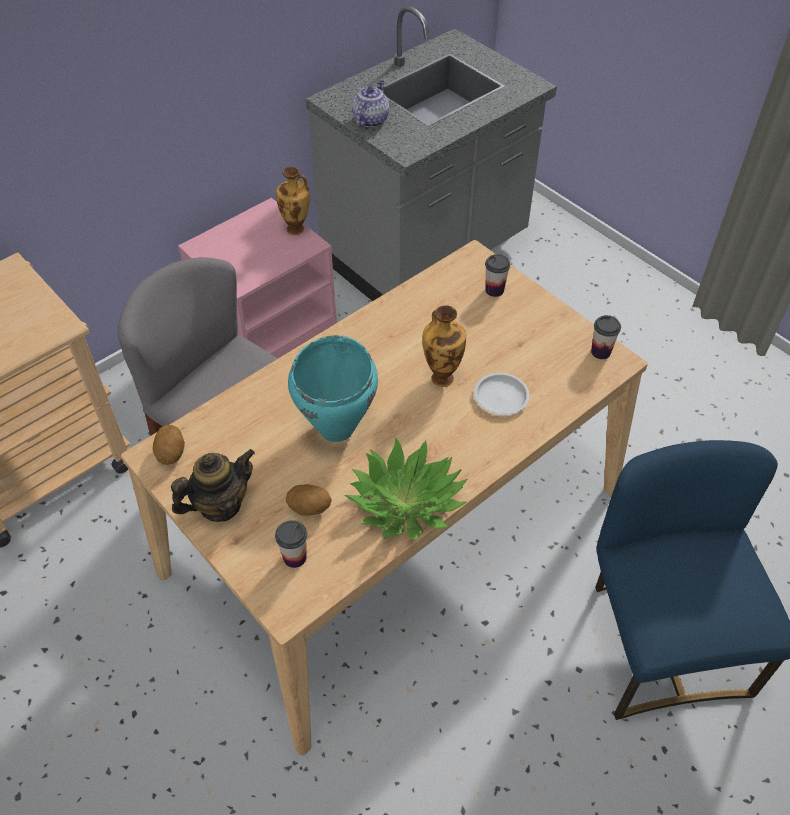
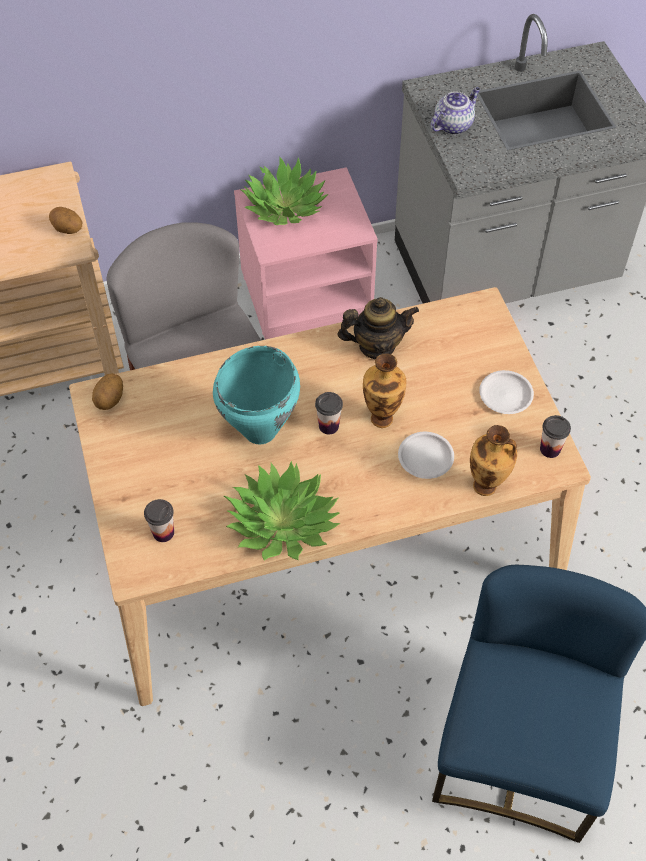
camera: 25 degrees right, 5 degrees up
(220, 505) = (126, 462): teapot -> teapot (376, 346)
(232, 244) = (284, 206): none -> potted plant
(296, 229) = (353, 210): vase -> vase (486, 487)
(309, 509) = (197, 495): potato -> potato (67, 230)
(494, 290) = (483, 347): cup -> cup (328, 426)
(536, 321) = (505, 394): none -> white plate

